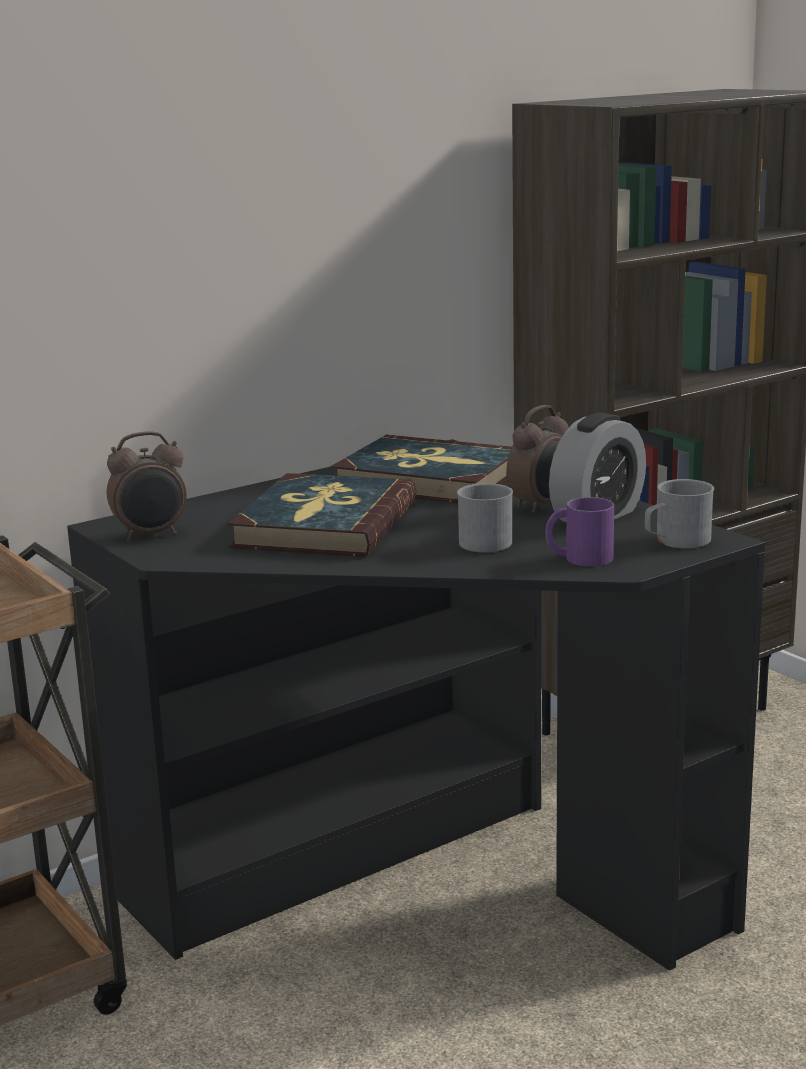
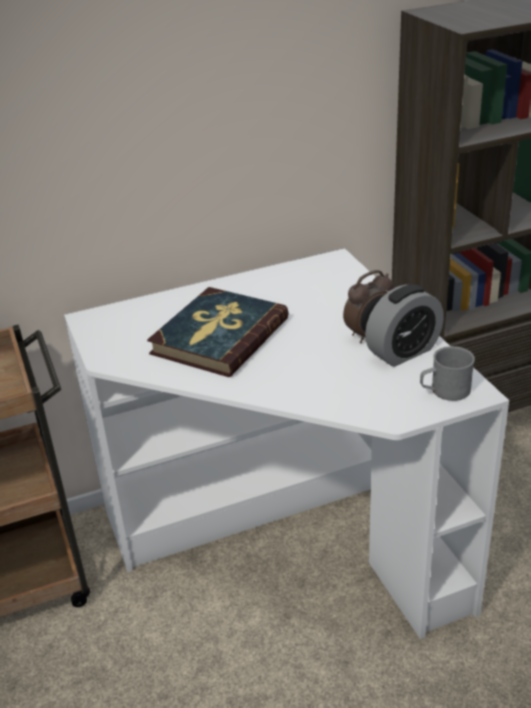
camera: 15 degrees right, 15 degrees up
(151, 535) = (108, 333): alarm clock -> none
(419, 882) = (287, 537): black desk -> white desk
(428, 478) = (308, 292): book -> none
(485, 540) = (315, 370): grey mug -> none
(579, 558) = (369, 400): purple mug -> none

